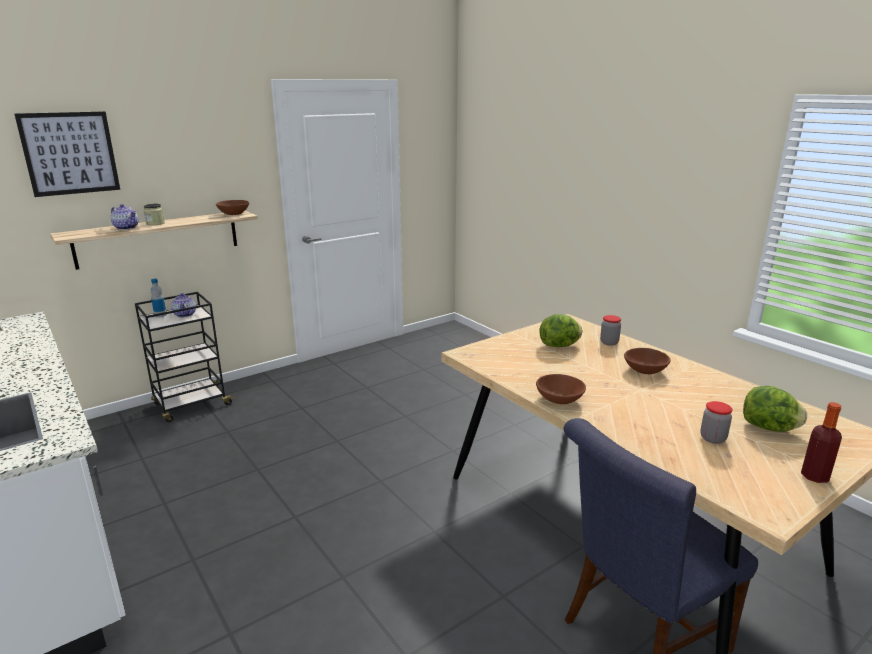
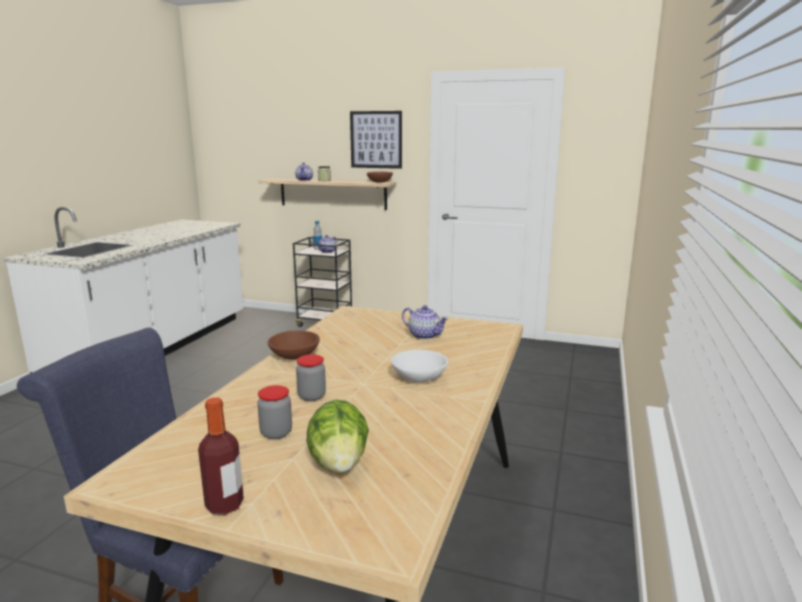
camera: 55 degrees right, 5 degrees down
(70, 153) = (288, 126): picture -> picture (376, 139)
(560, 346) = (425, 335): lettuce -> teapot
(609, 342) = (472, 352): jar -> jar (312, 396)
(645, 370) = (419, 378): brown bowl -> white bowl

